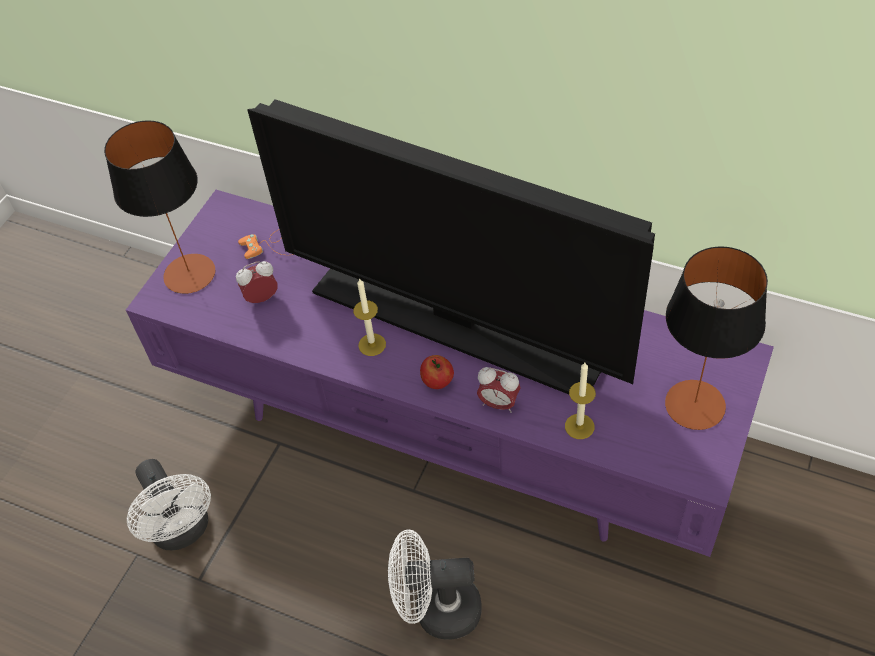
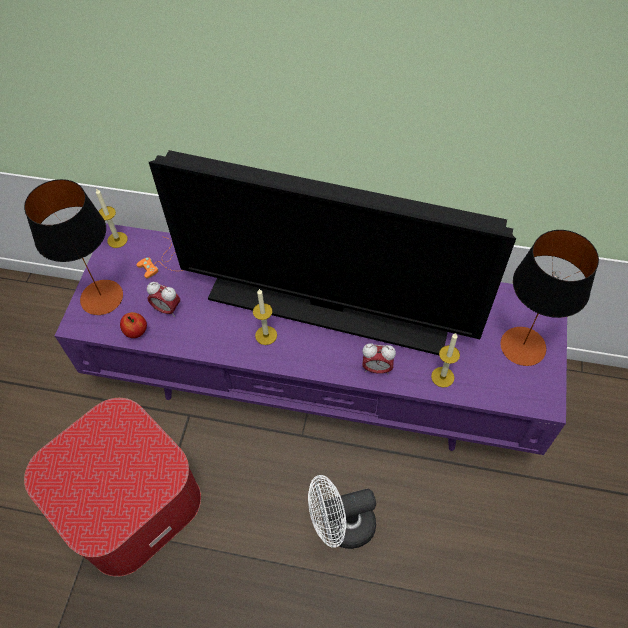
camera: 15 degrees left, 5 degrees up
(183, 531) = (128, 499): white fan -> ottoman
(224, 210) = (117, 240): none -> candle
(262, 298) = (167, 309): alarm clock -> alarm clock turned 120 degrees counterclockwise
(438, 382) = (325, 358): apple -> apple (136, 332)

